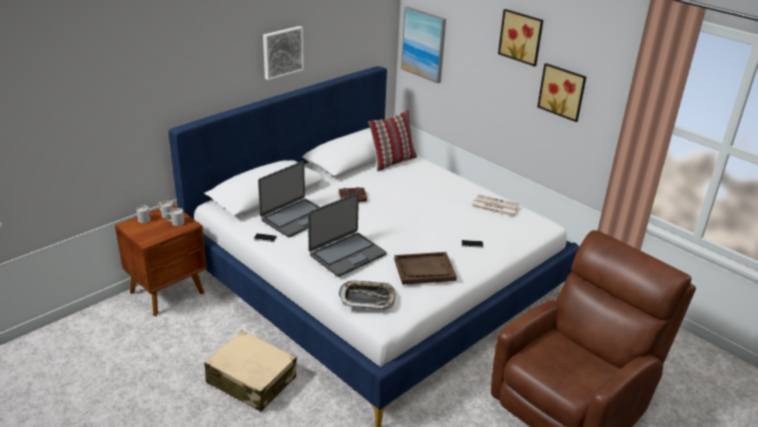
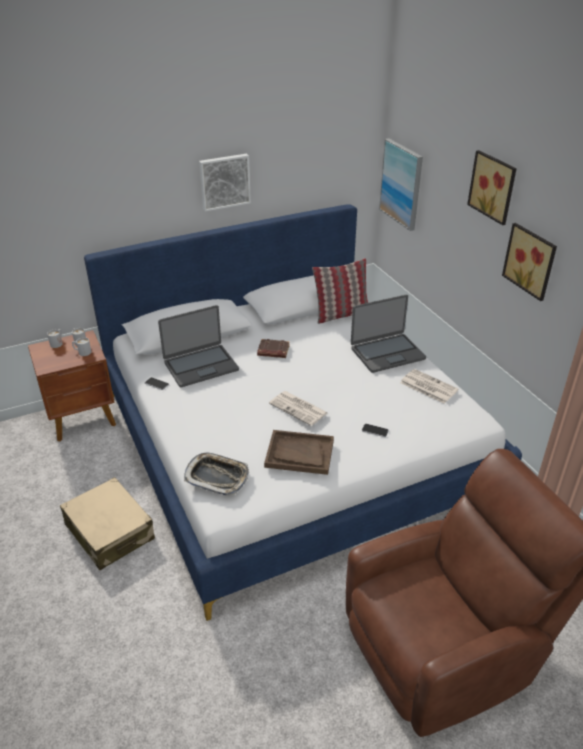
camera: 20 degrees right, 5 degrees up
(347, 254) = (226, 419): laptop -> laptop (387, 353)
(403, 237) = (299, 408): none -> newspaper

